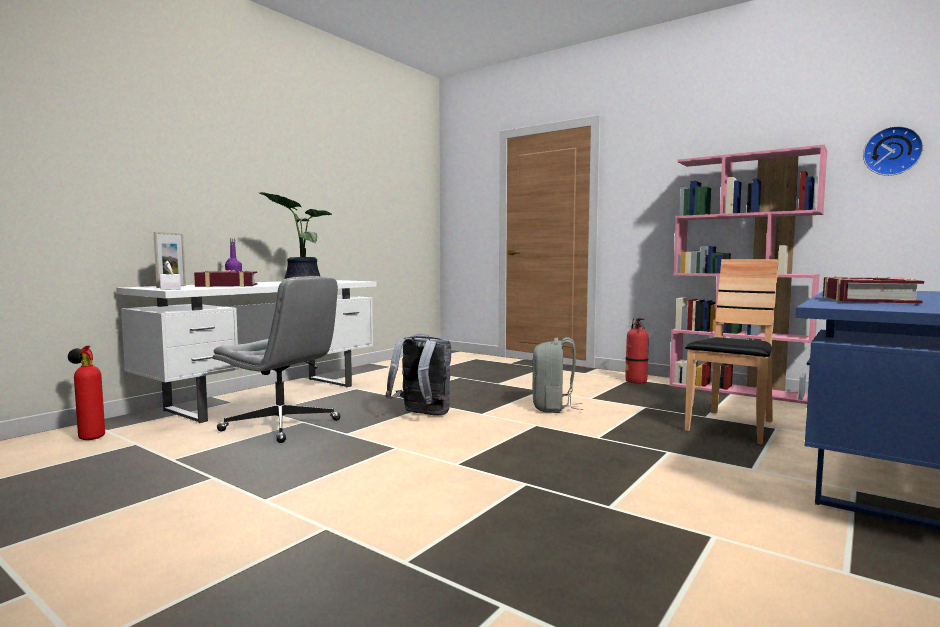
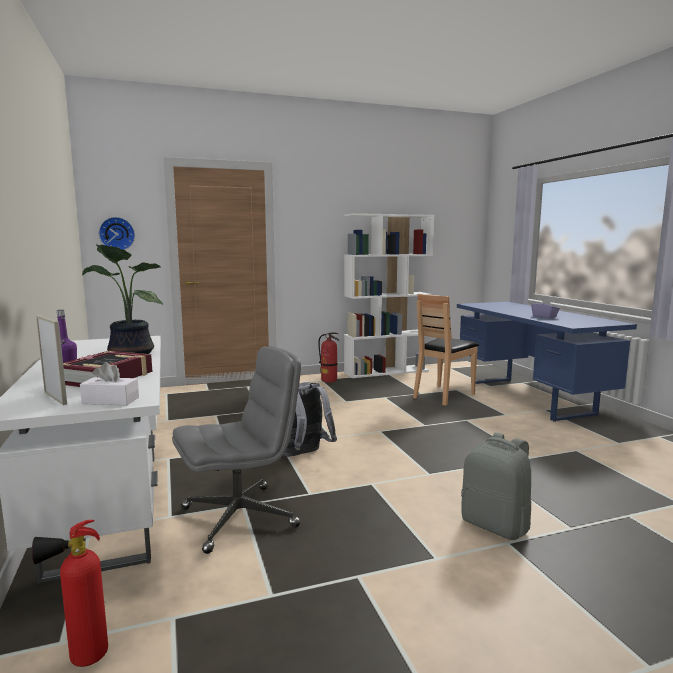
camera: 55 degrees left, 5 degrees up
(553, 408) = (351, 415): grey backpack -> grey backpack (496, 525)
(731, 426) = (443, 395): brown chair -> brown chair turned 120 degrees counterclockwise
(738, 390) = (386, 371): pink bookcase -> white bookcase
(866, 300) = (544, 317): book -> purple tissue box
(892, 151) = (448, 220): wall clock -> wall clock (117, 234)

